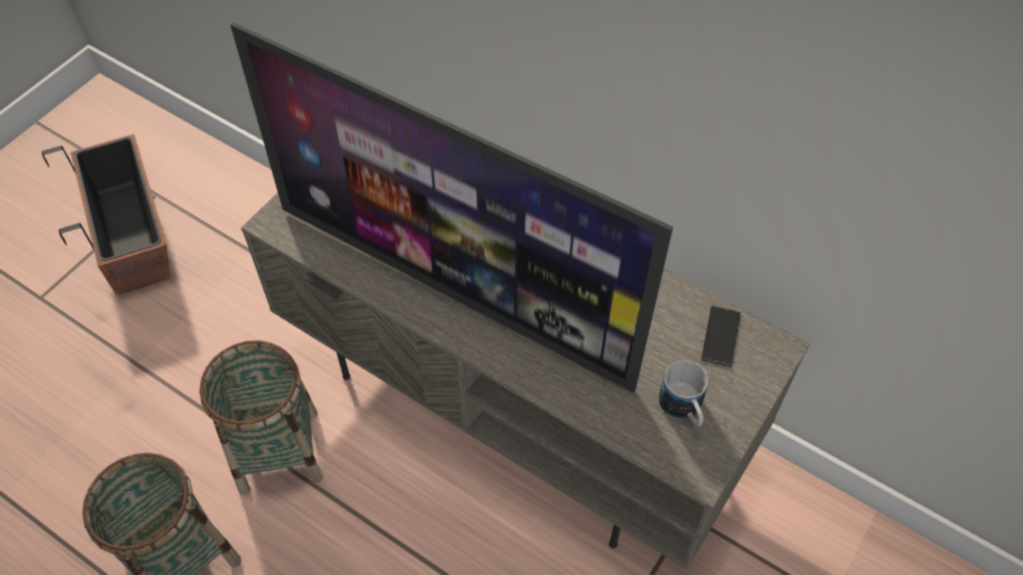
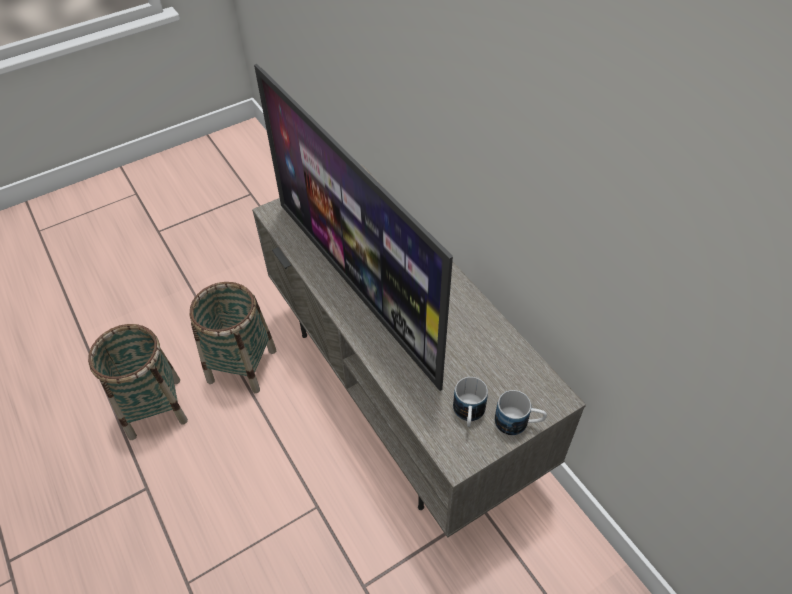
camera: 25 degrees right, 5 degrees down
(132, 235) = (225, 212): planter -> none
(721, 336) = (521, 376): phone -> none
(747, 397) = (518, 423): none -> mug

